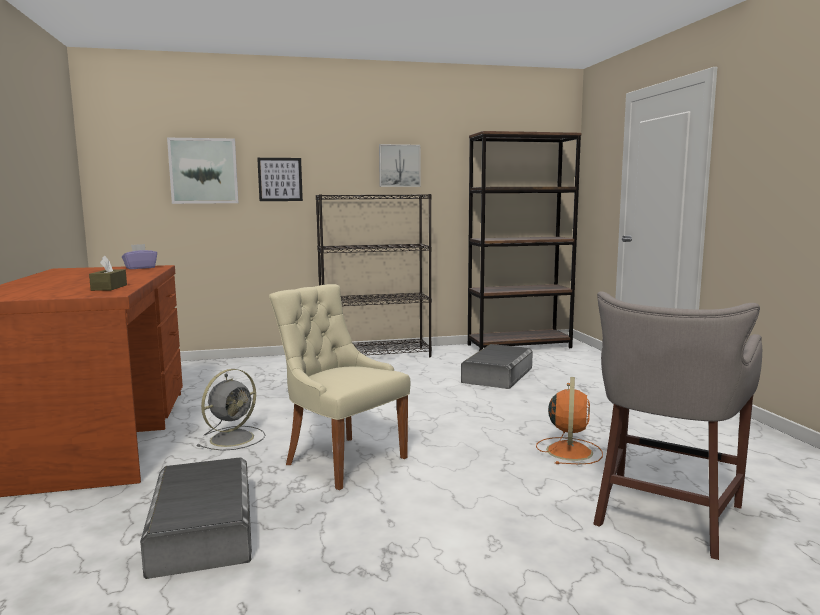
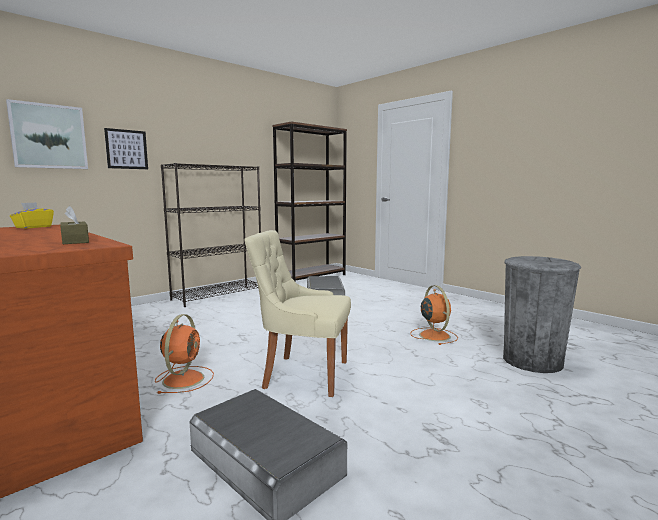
camera: 30 degrees left, 0 degrees up
(140, 268) = (33, 227): purple tissue box -> yellow tissue box
(233, 438) = (184, 378): grey fan -> orange fan
(399, 166) = (224, 144): picture -> none
(664, 516) = (532, 361): grey stool -> grey trash can

